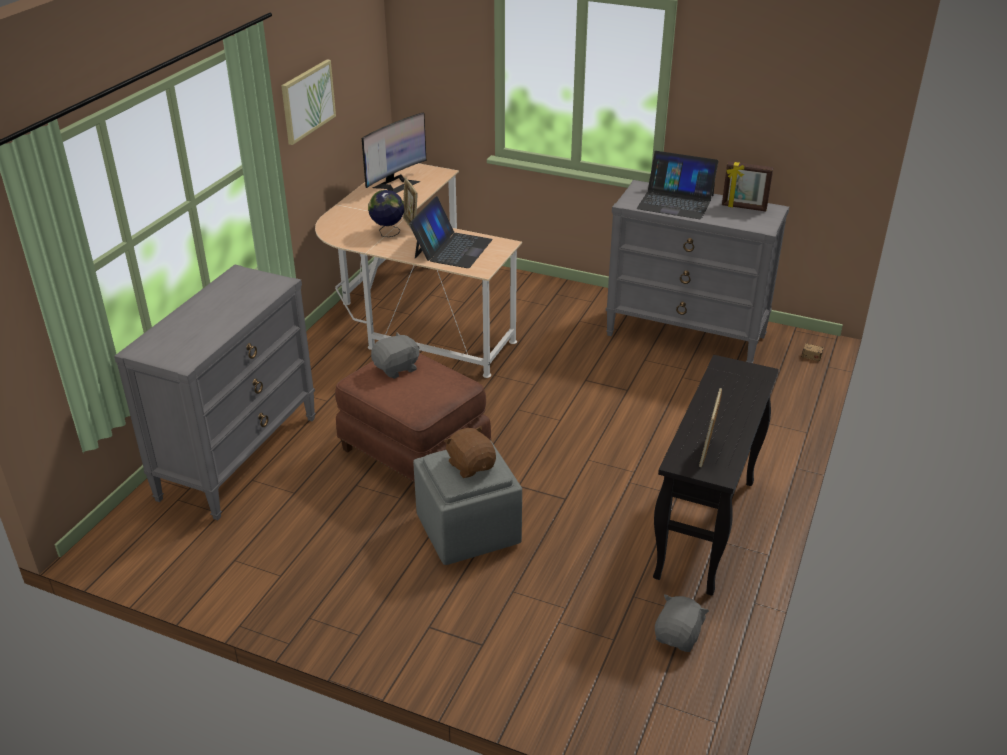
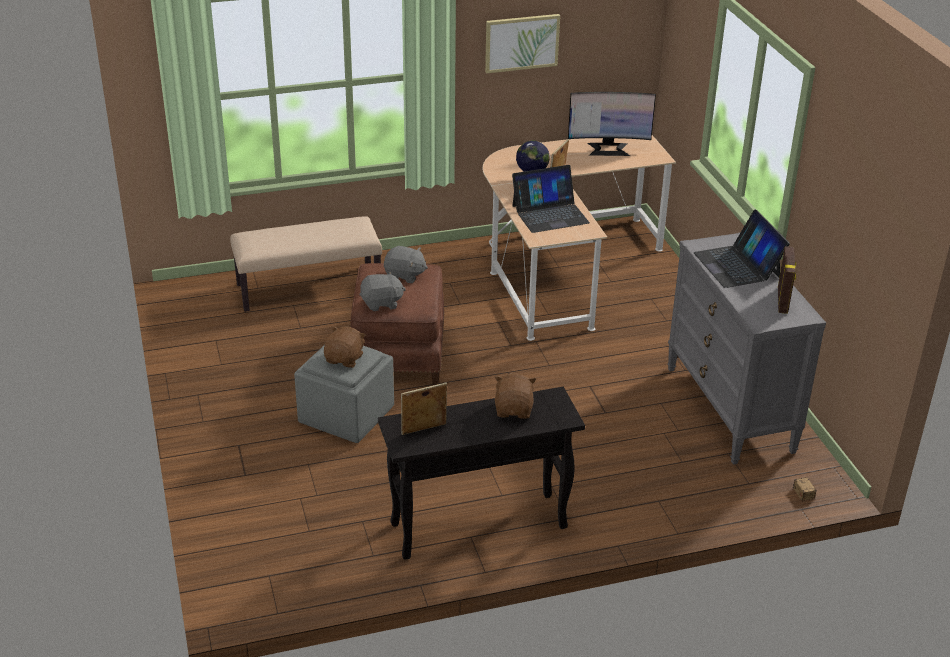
camera: 50 degrees right, 0 degrees up
(239, 456) = (309, 288): grey dresser -> beige bench
(678, 636) = (344, 560): grey plush toy -> grey plush toy (381, 303)
(723, 392) = (514, 410): none -> brown plush toy
(744, 207) = (783, 300): picture frame -> picture frame turned 150 degrees counterclockwise

